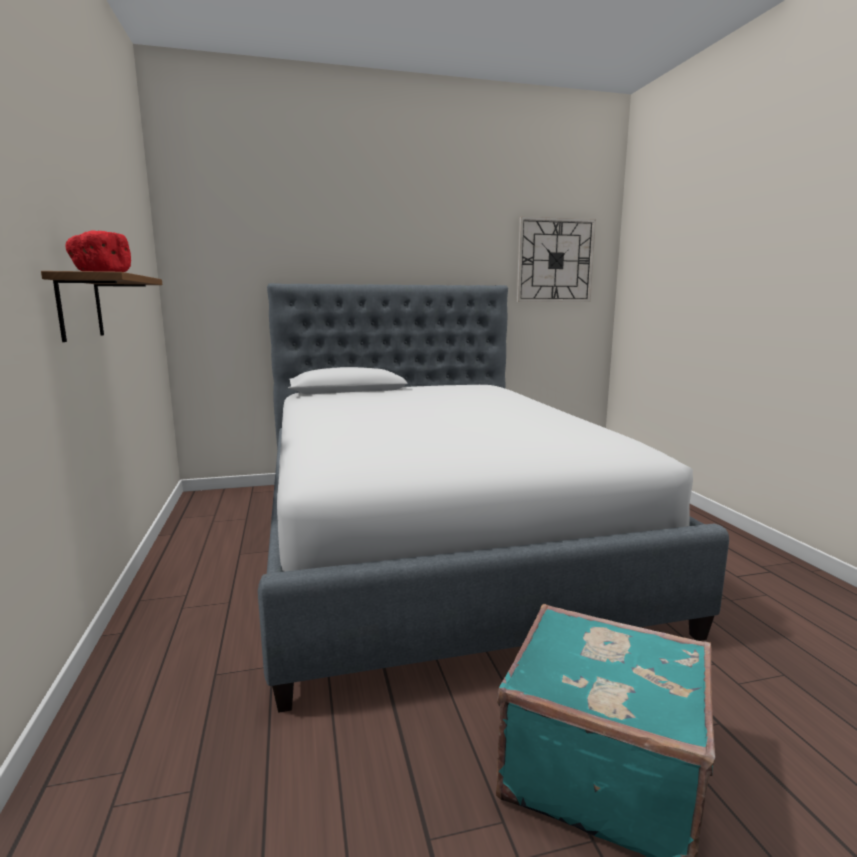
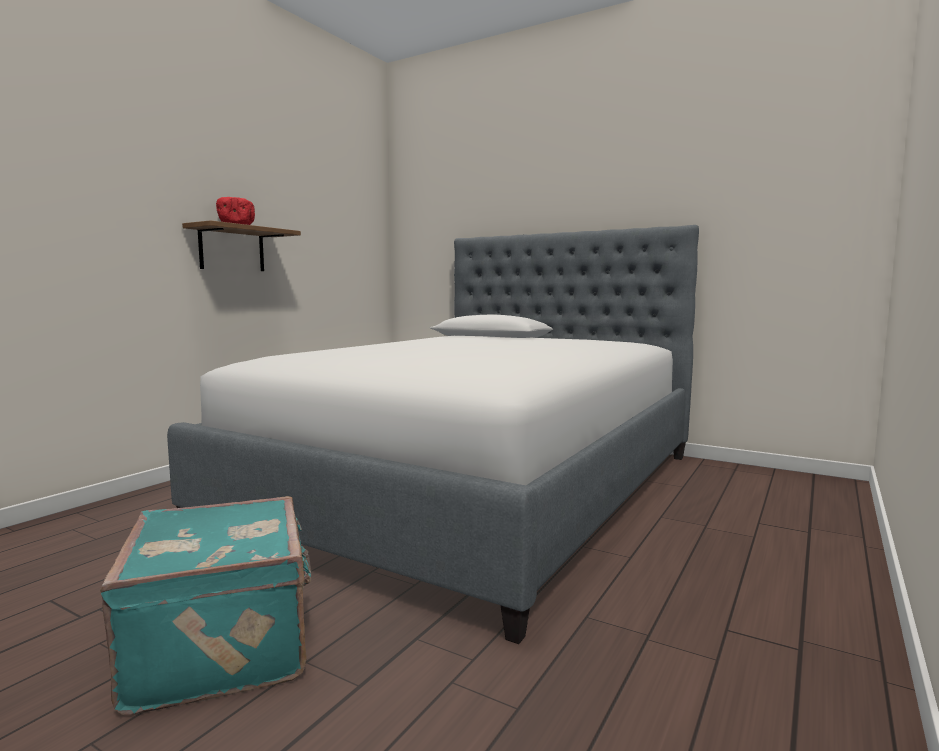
camera: 45 degrees right, 5 degrees down
(555, 260) = (781, 187): wall clock -> none

